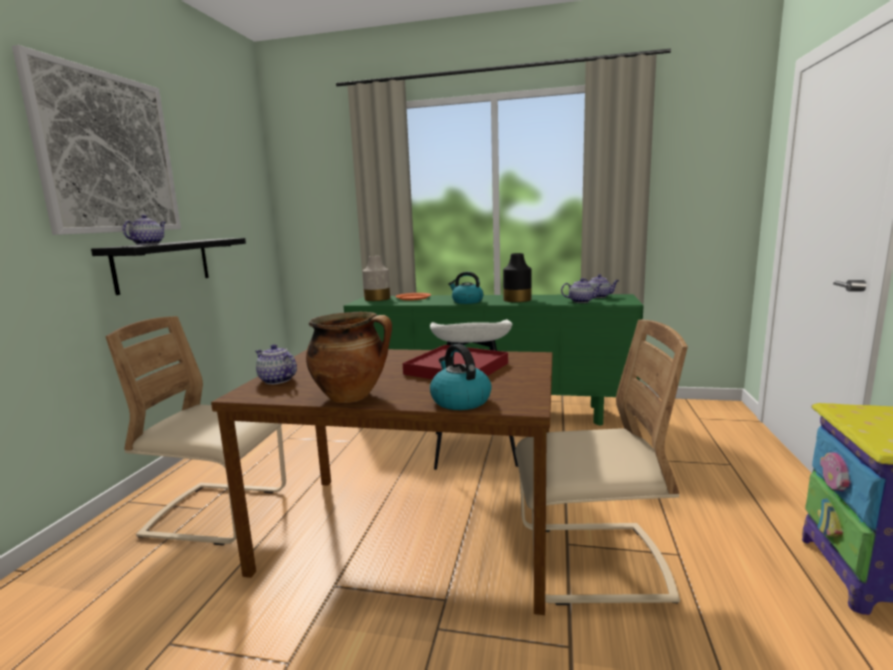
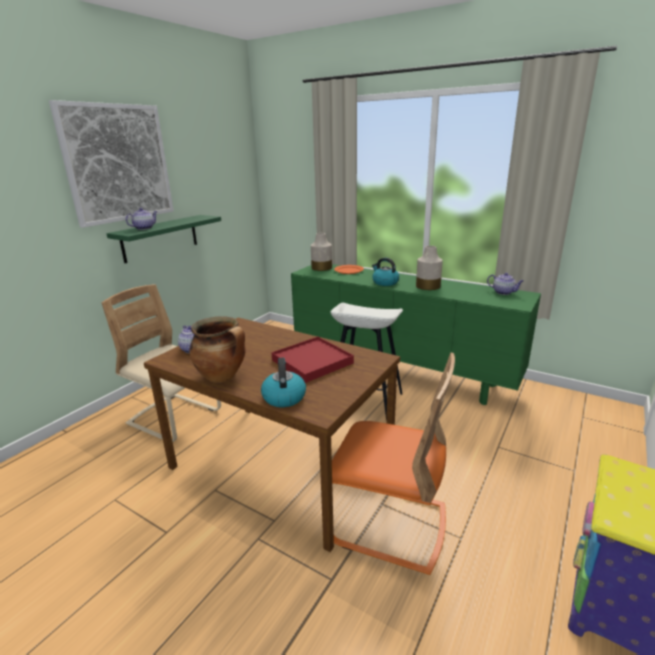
camera: 20 degrees right, 10 degrees up
(163, 264) = (160, 238): black shelf -> green shelf
(517, 299) = (428, 286): black vase -> beige vase
(581, 301) = (480, 297): teapot -> none
(591, 563) = (388, 524): beige chair -> orange chair

